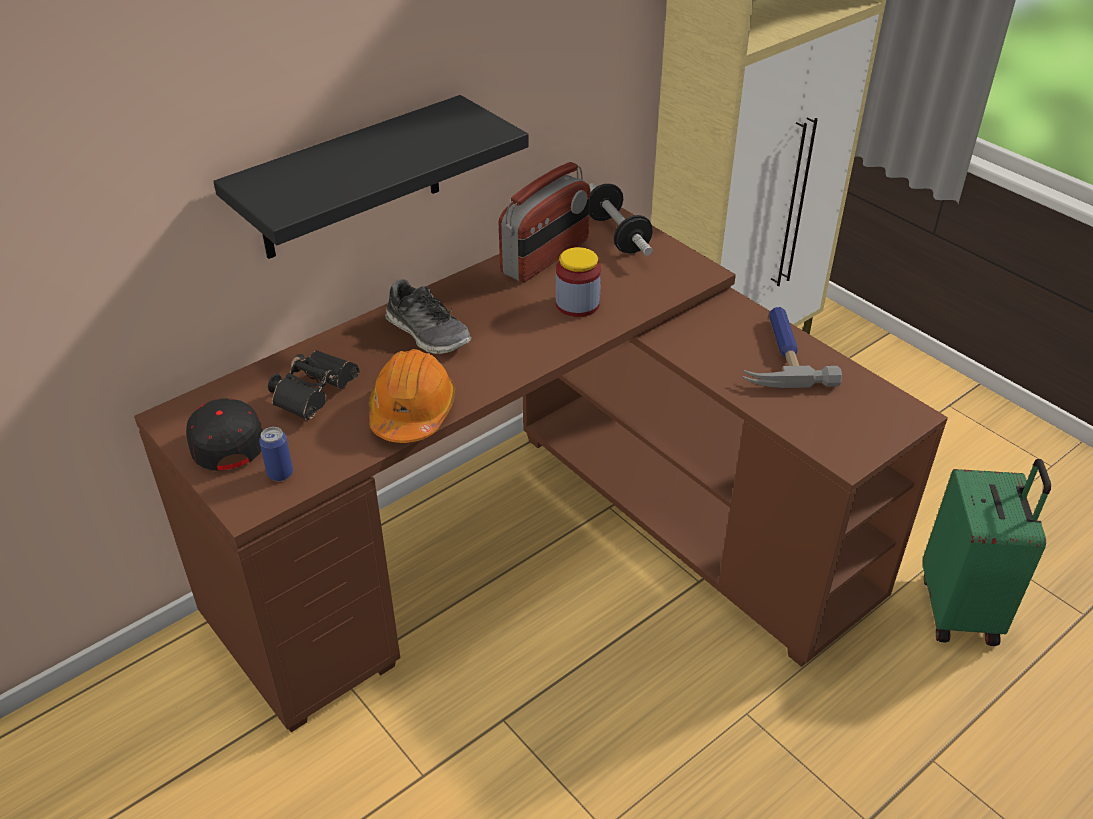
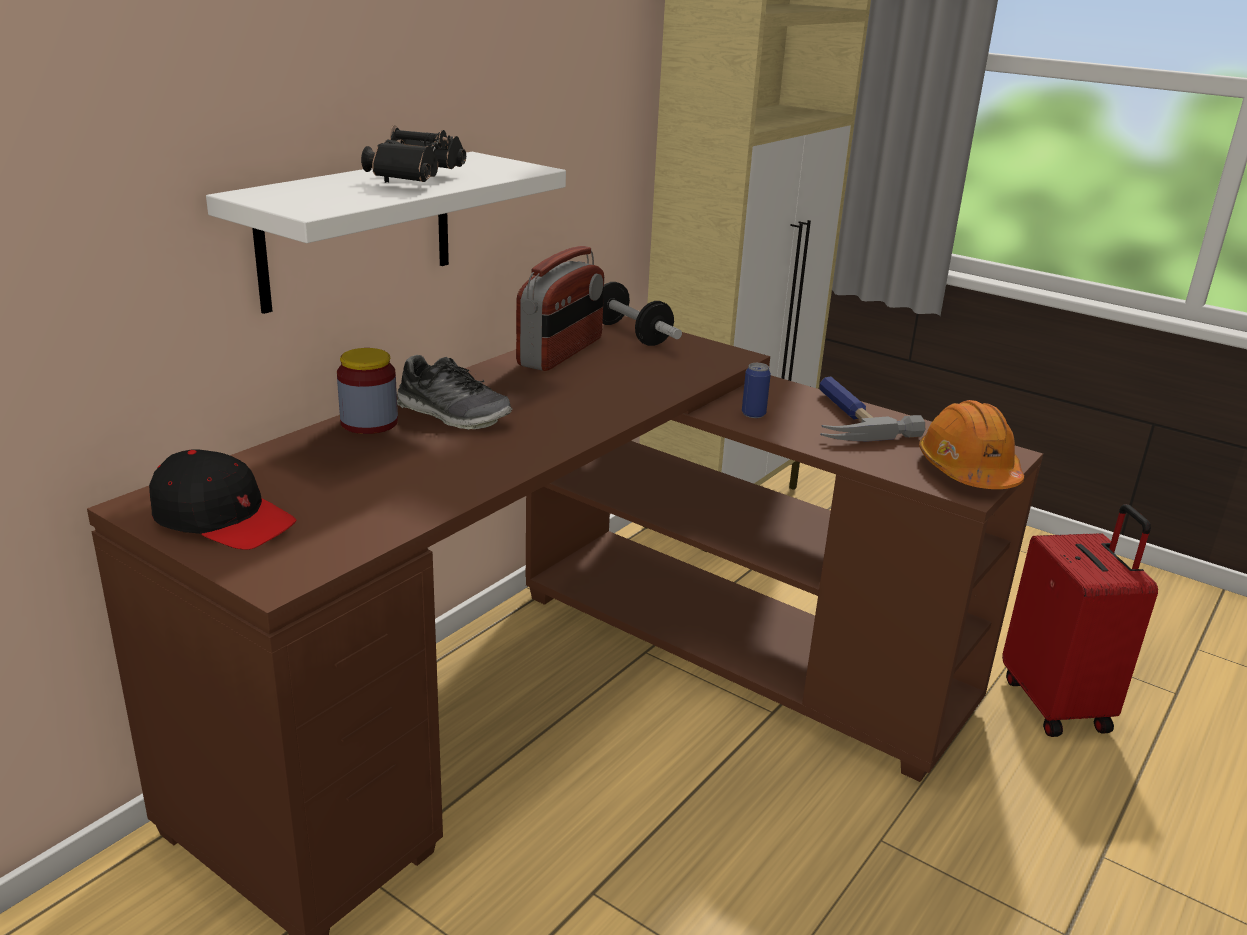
camera: 15 degrees left, 15 degrees down
(225, 438) = (223, 519): black cap -> black cap turned 150 degrees clockwise
(280, 473) = (311, 546): can -> can (753, 414)
(316, 394) = (333, 472): black binoculars -> black binoculars (417, 179)
(350, 179) = (357, 229): black shelf -> white shelf
(412, 411) = (463, 479): orange hard hat -> orange hard hat (968, 471)
(577, 304) = (615, 384): jar -> jar (369, 423)
(961, 609) = (1057, 704): green suitcase -> red suitcase

